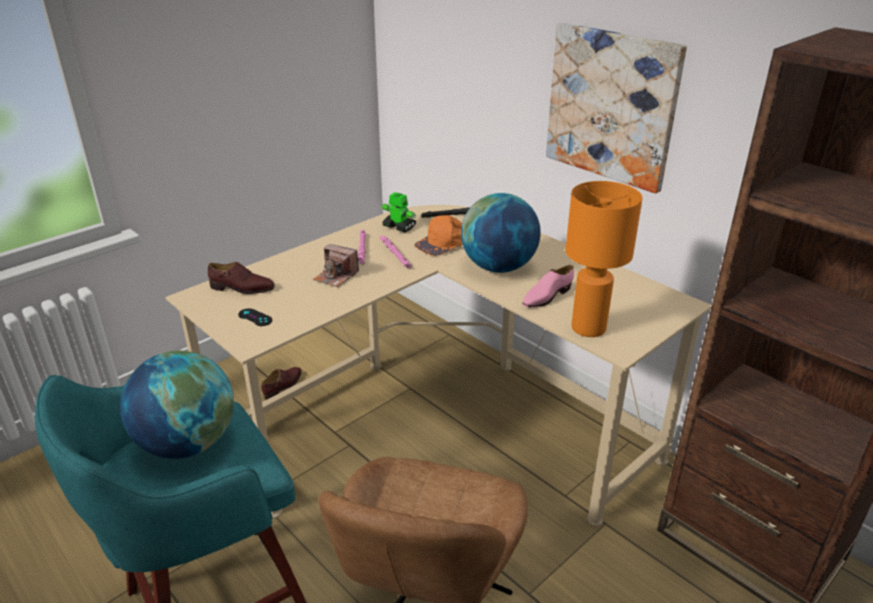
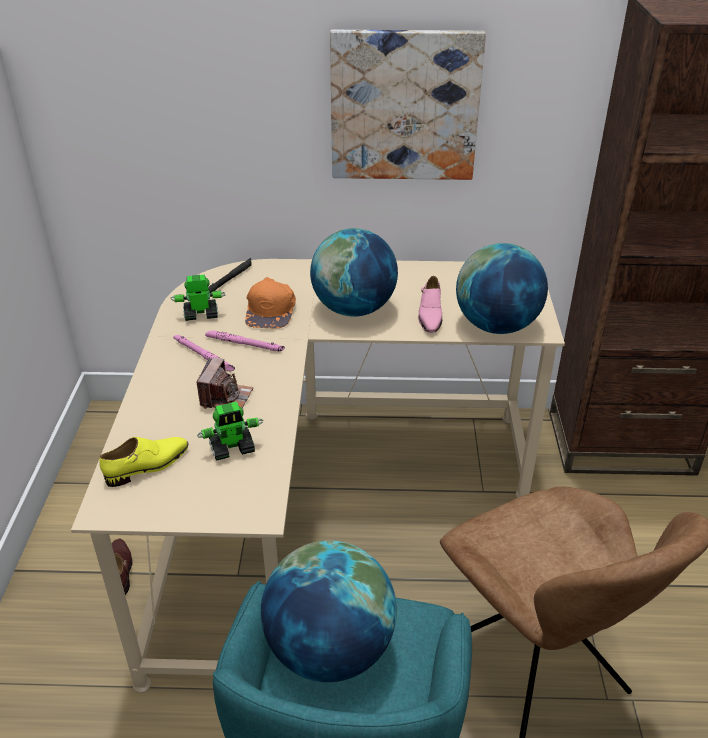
camera: 45 degrees left, 5 degrees up
(242, 288) = (148, 466): brown shoe -> yellow shoe
(255, 317) = (217, 485): black game controller -> none
(294, 304) = (232, 448): none -> toy robot
(336, 276) = (226, 397): camera -> camera turned 60 degrees counterclockwise
(587, 328) = (496, 326): orange table lamp -> globe

